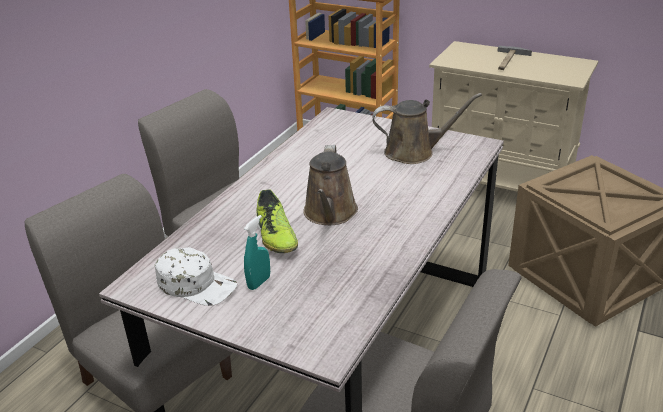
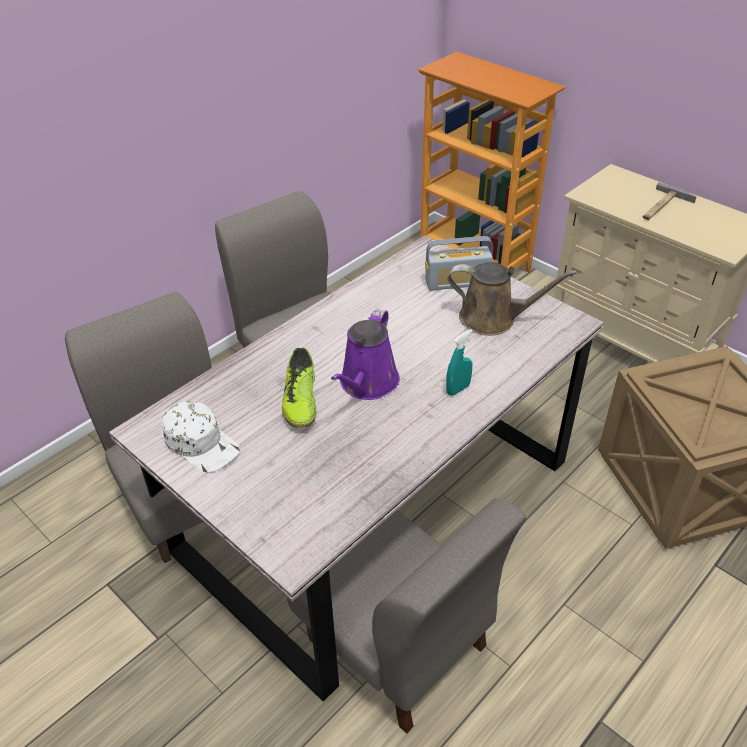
camera: 15 degrees right, 10 degrees up
(259, 282) = (261, 455): turquoise spray bottle -> turquoise spray bottle (458, 389)
(330, 214) = (367, 384): brown watering can -> purple watering can
(371, 133) = (457, 282): none -> radio

